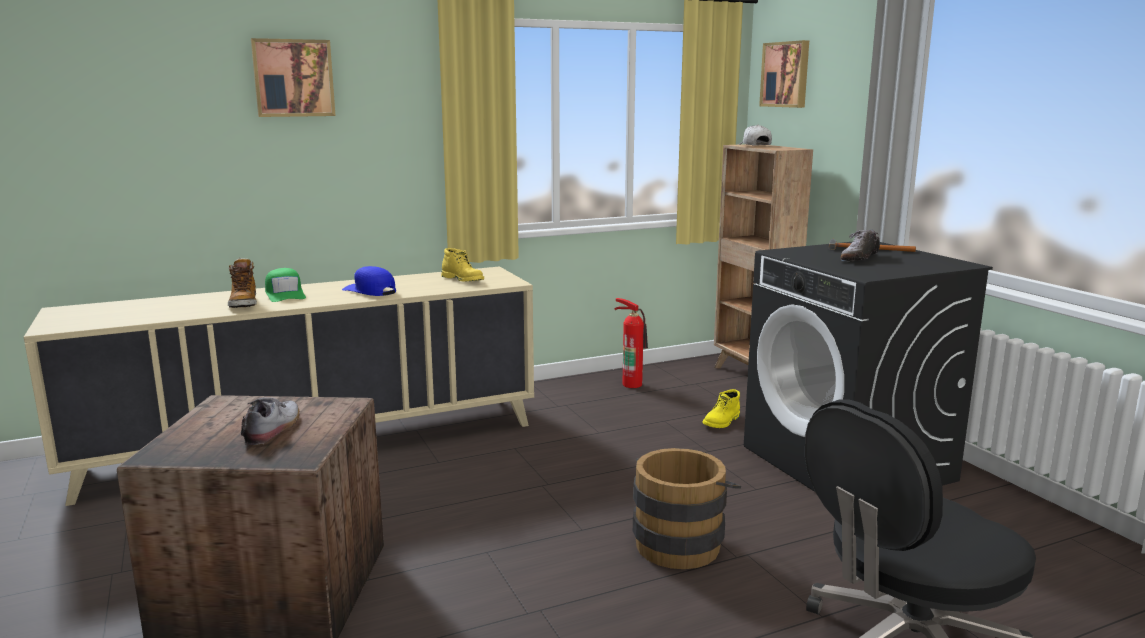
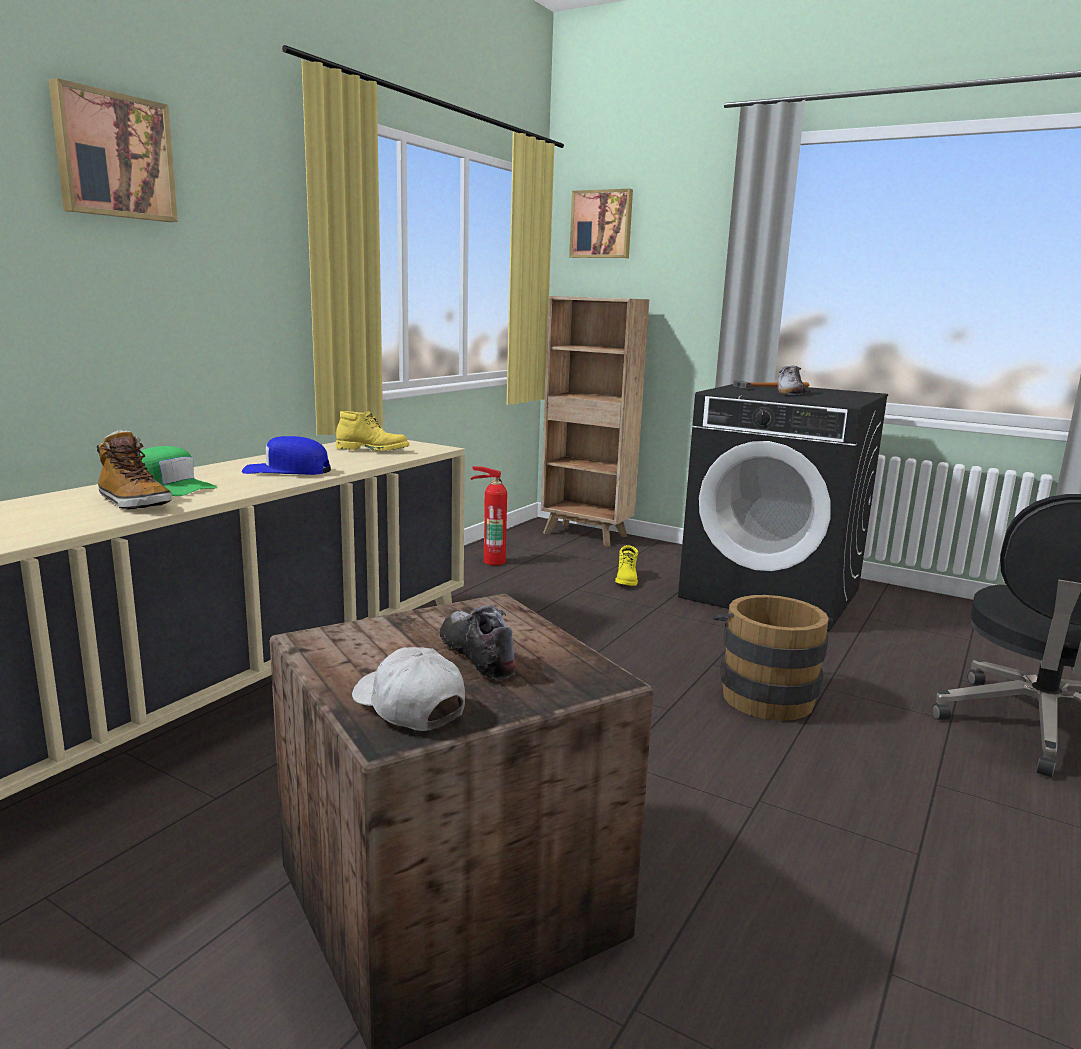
camera: 35 degrees left, 0 degrees up
(754, 146) = (583, 296): white cap -> white cap (409, 706)

